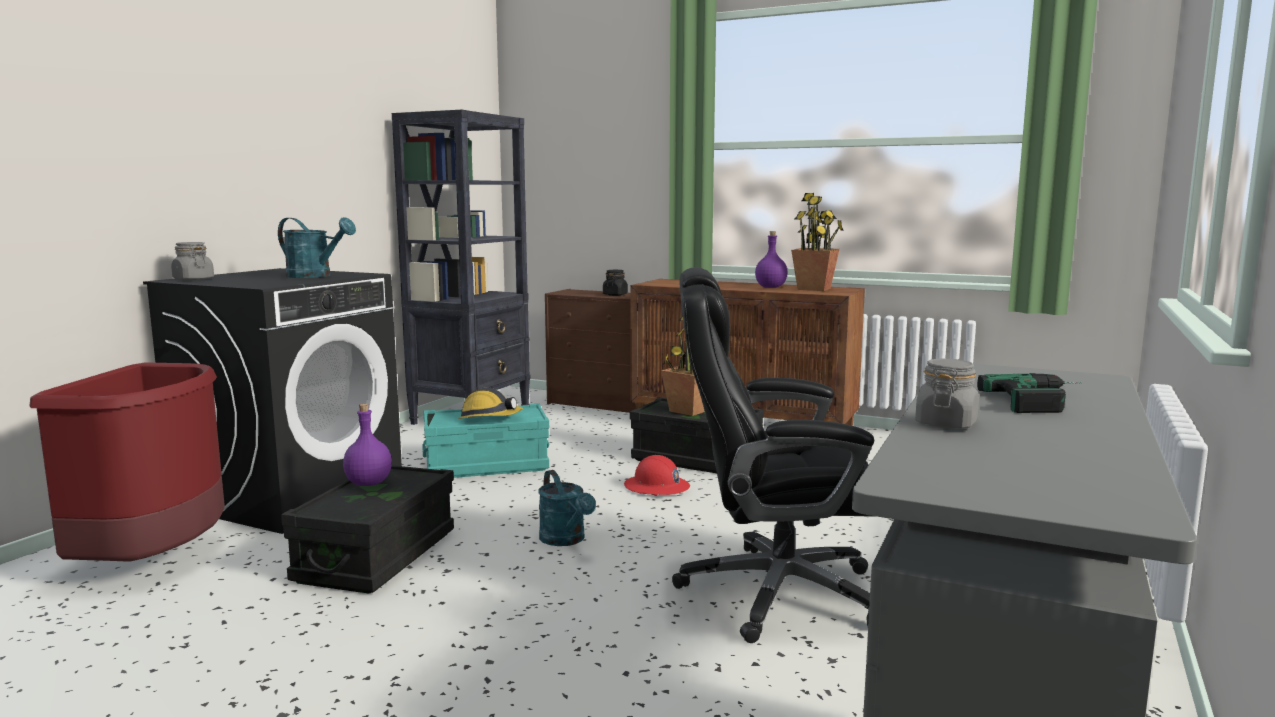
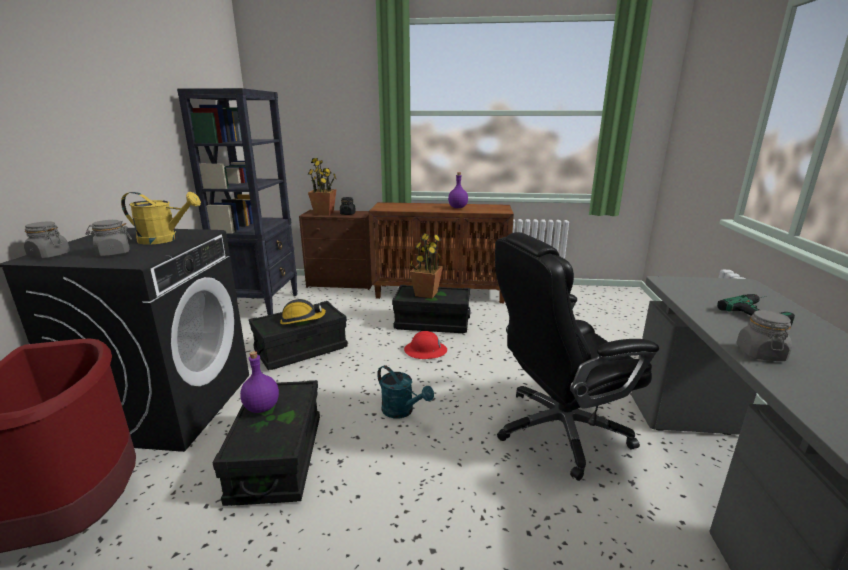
camera: 20 degrees left, 10 degrees up
(252, 280) = (113, 253): none -> grey jar
(315, 276) = (165, 240): turquoise watering can -> yellow watering can
(486, 465) = (301, 349): turquoise storage box -> black storage box
(814, 289) = (484, 207): potted plant -> potted plant (324, 213)

